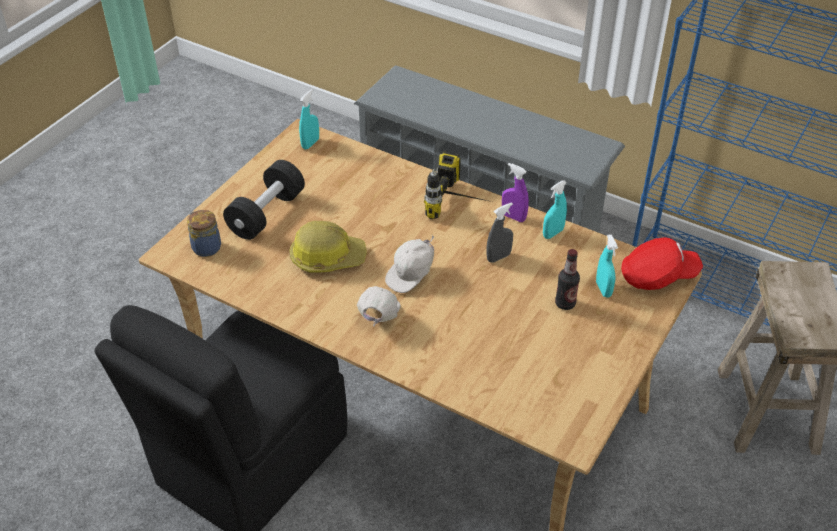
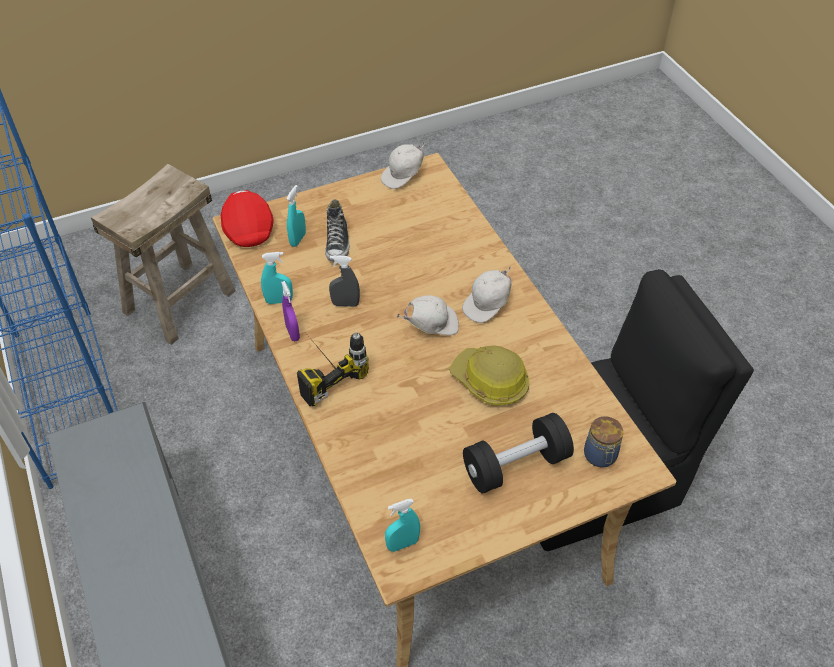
camera: 145 degrees left, 5 degrees up
(565, 303) = (337, 243): bottle -> shoe
(587, 413) = (404, 176): none -> white cap
(657, 277) = (248, 228): red cap -> red cap turned 45 degrees clockwise

